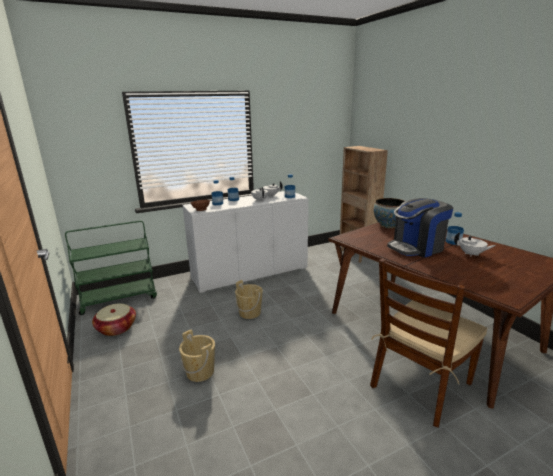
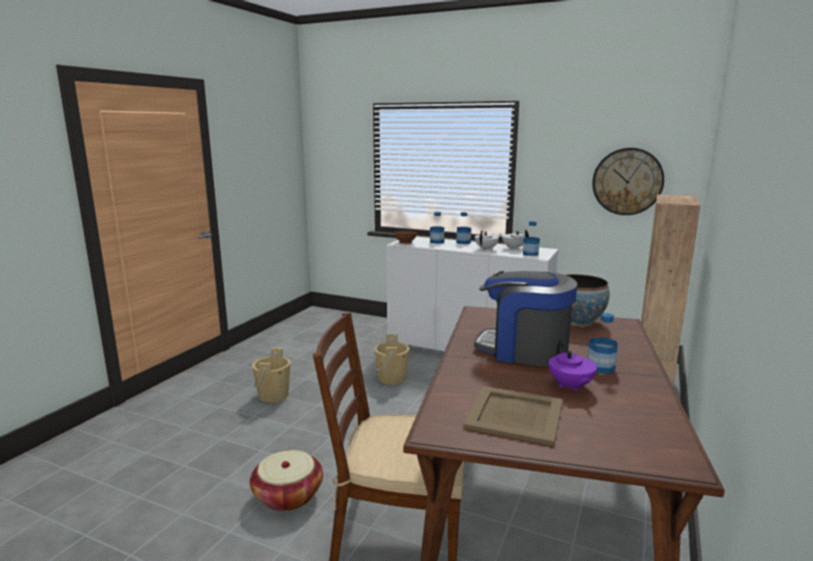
camera: 50 degrees right, 5 degrees down
(116, 328) = (289, 339): basket -> basket (288, 495)
(119, 299) = (328, 320): green cart -> none
(315, 141) = (627, 181): none -> wall clock
(471, 254) = (570, 386): white teapot -> purple teapot
(497, 275) = (514, 414): none -> beige tray

